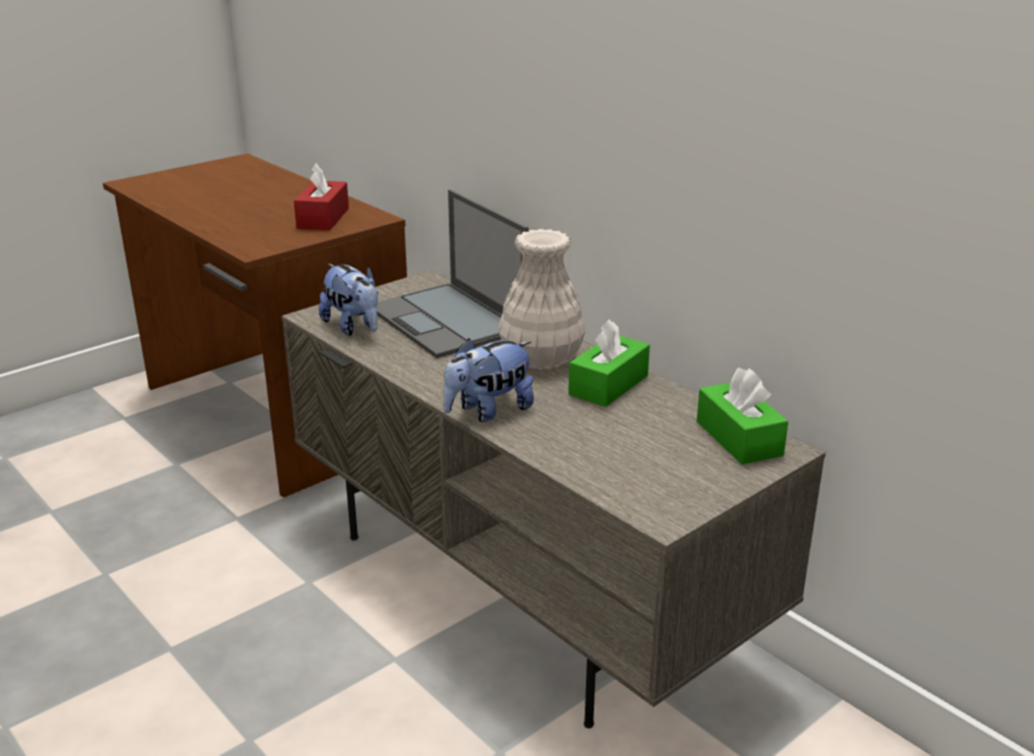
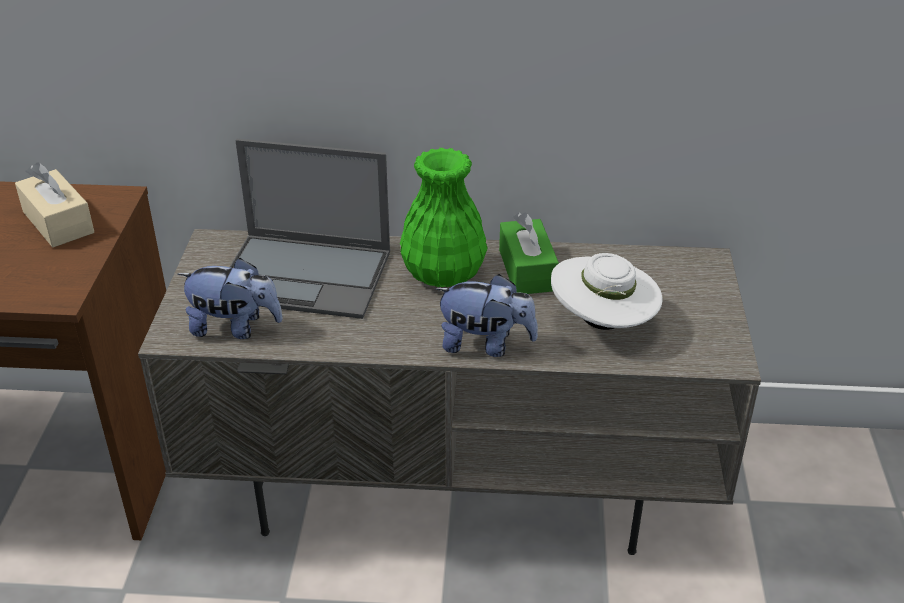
camera: 45 degrees left, 10 degrees up
(323, 218) = (58, 222): red tissue box -> beige tissue box
(488, 411) = (485, 344): plush toy -> plush toy turned 90 degrees counterclockwise
(542, 359) = (443, 273): white vase -> green vase
(602, 443) = (603, 324): none -> white hat
(739, 438) = (672, 267): green tissue box -> none

